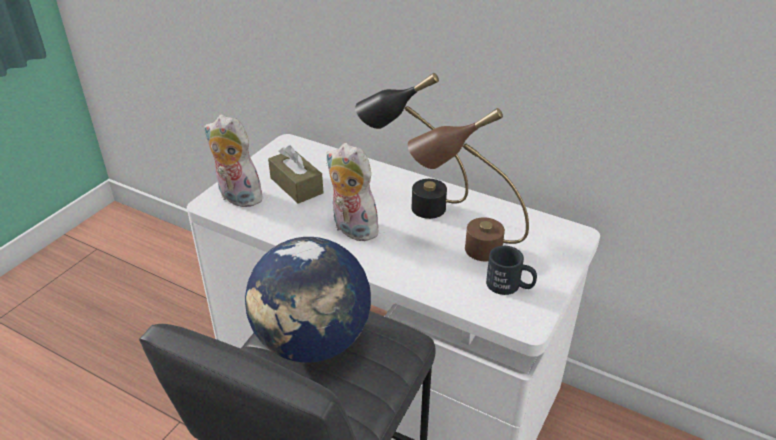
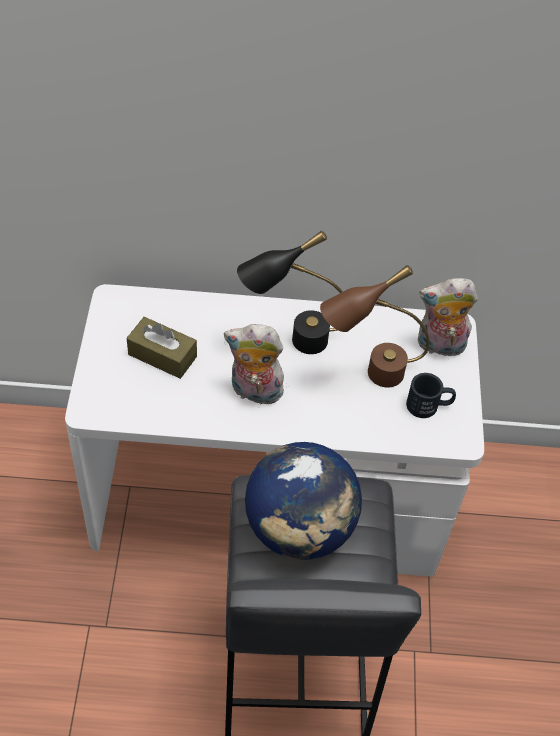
camera: 30 degrees left, 15 degrees up
(237, 198) = (112, 393): plush toy -> plush toy (439, 346)

